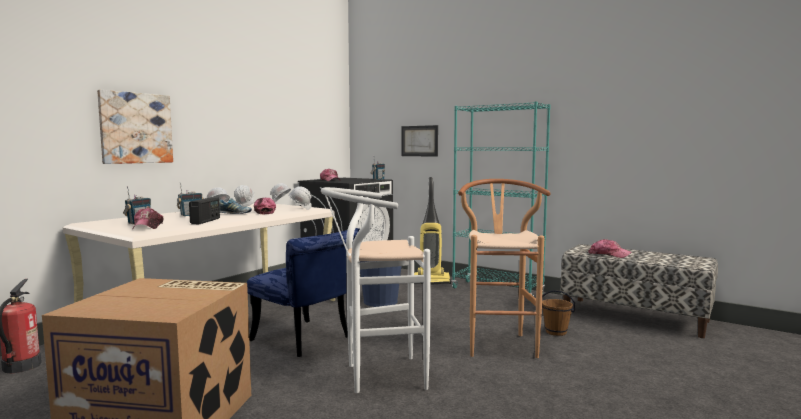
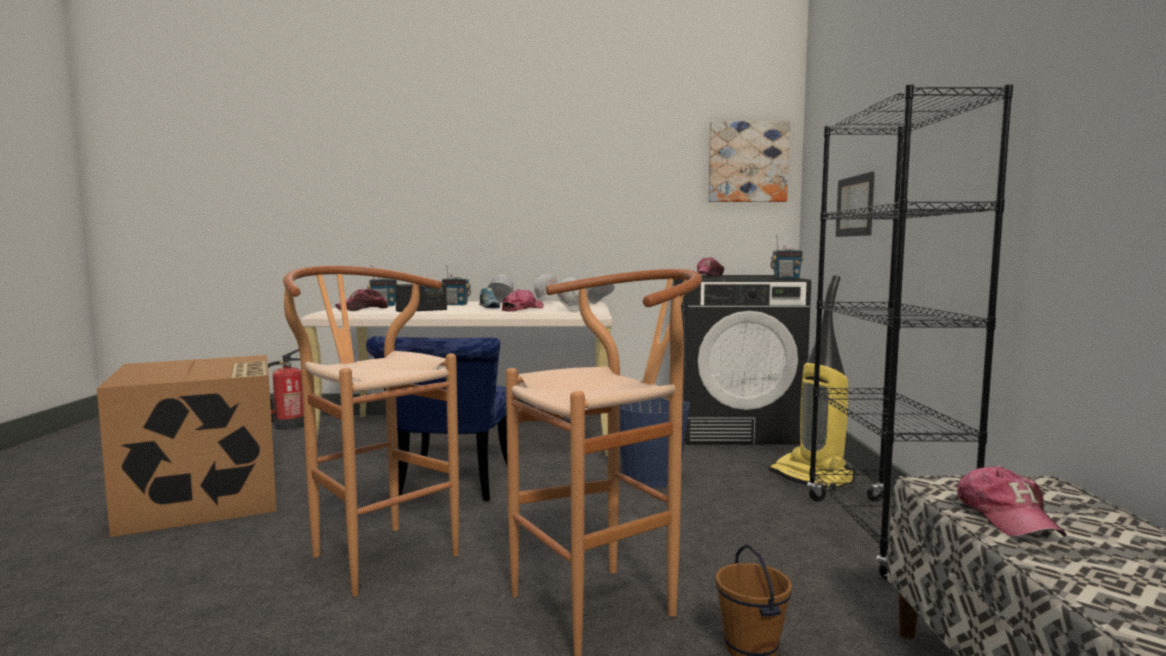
camera: 55 degrees right, 0 degrees up
(136, 128) = (435, 203): picture -> picture (747, 162)
(377, 376) = (375, 553): white stool -> brown stool
(497, 291) = (881, 535): turquoise bookcase -> black bookcase

